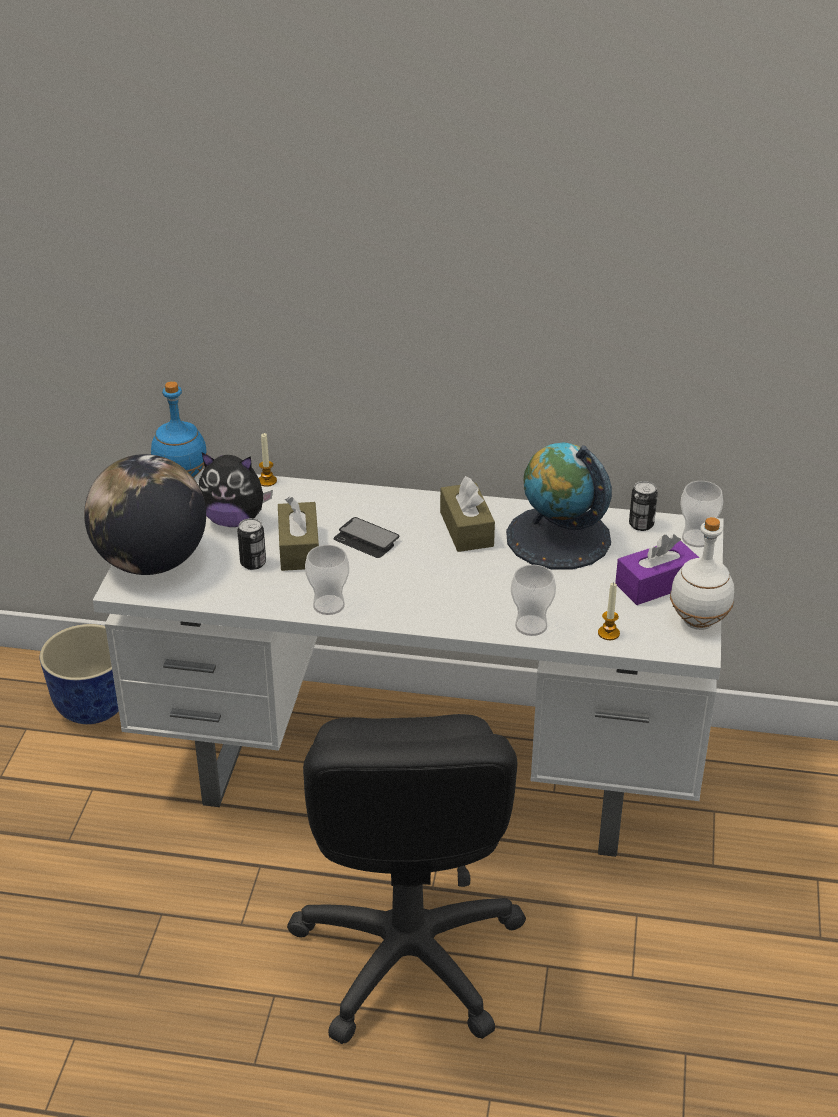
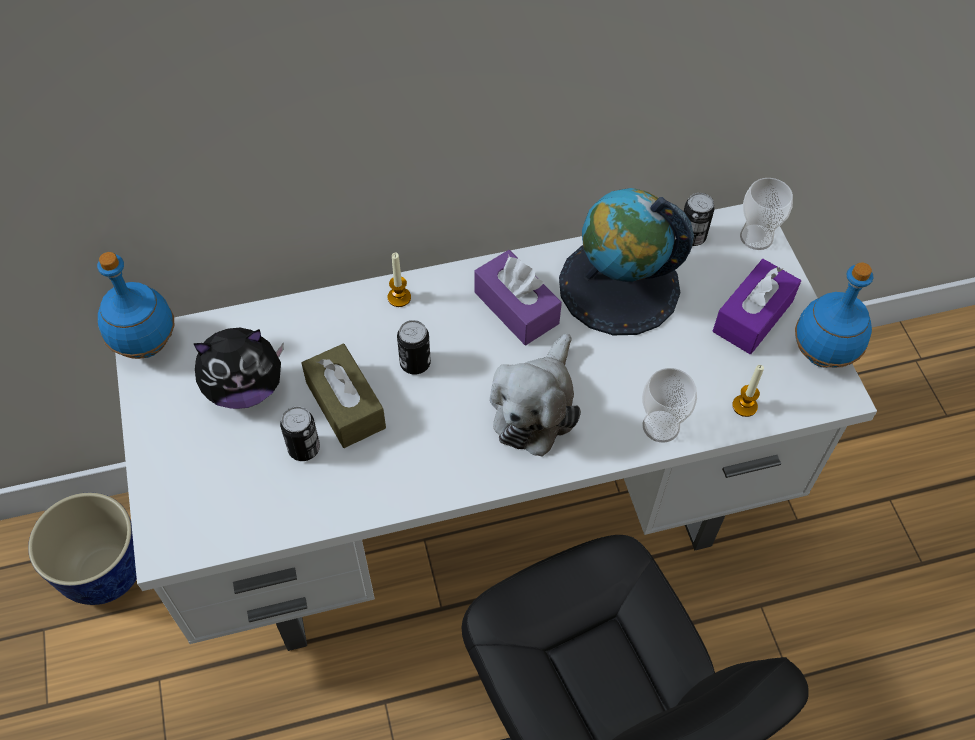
camera: 25 degrees left, 20 degrees up
(151, 562) = (180, 494): globe -> none
(267, 481) = (252, 313): candle -> candle (399, 297)
(328, 605) = (426, 481): cup -> none
(366, 539) = (415, 363): phone -> can
(440, 588) = (535, 407): none -> plush toy
(466, 529) = (516, 308): brown tissue box -> purple tissue box
(699, 621) = (822, 354): white bottle -> blue bottle

